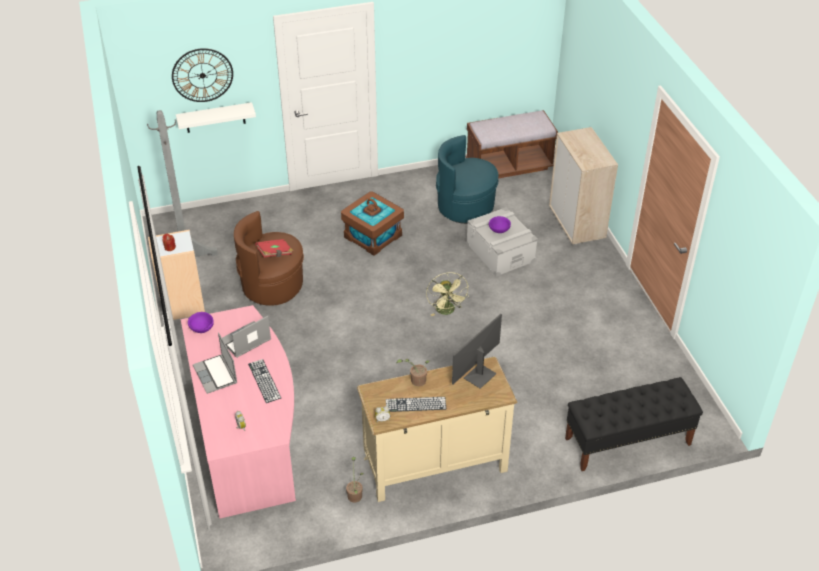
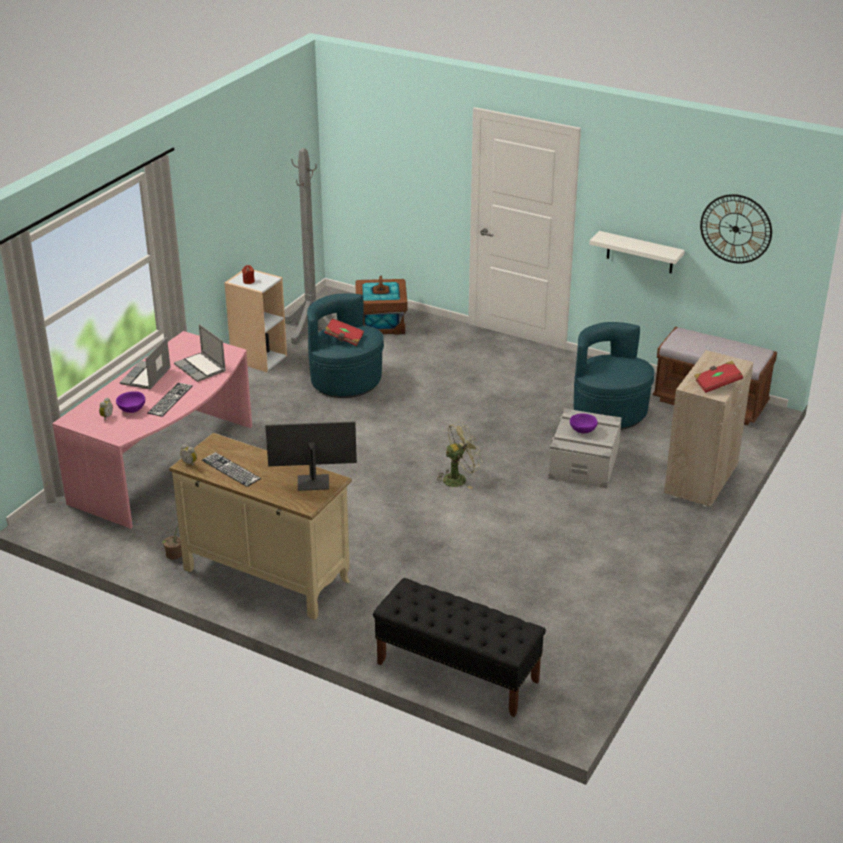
camera: 45 degrees right, 10 degrees down
(201, 328) = (186, 344): purple bowl -> purple bowl (131, 409)
(202, 75) = (398, 149): wall clock -> wall clock (735, 229)
(215, 118) = (404, 203): white shelf -> white shelf (640, 252)
(245, 341) = (201, 368): laptop -> laptop turned 135 degrees counterclockwise
(273, 285) = (346, 381): brown armchair -> turquoise armchair
(372, 236) = (485, 391): brown storage box -> brown storage box (381, 323)
(416, 381) = (259, 455): potted plant -> none
(447, 311) = (458, 478): green fan -> green fan turned 150 degrees counterclockwise
(597, 154) = (717, 384): none -> red book

